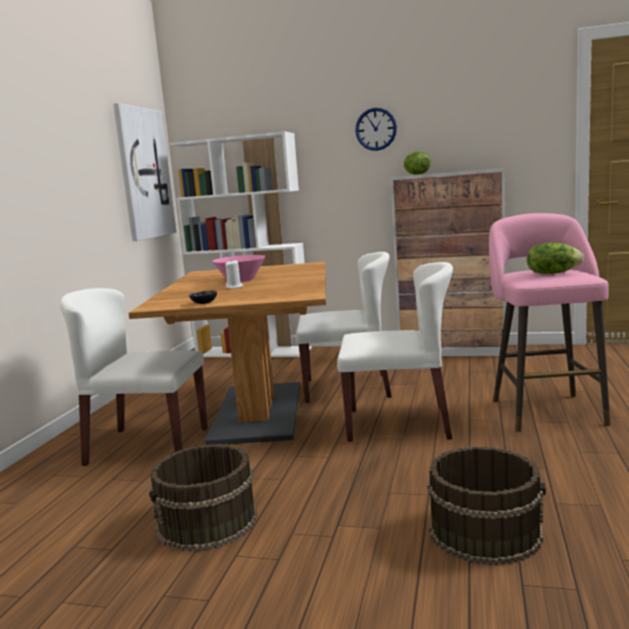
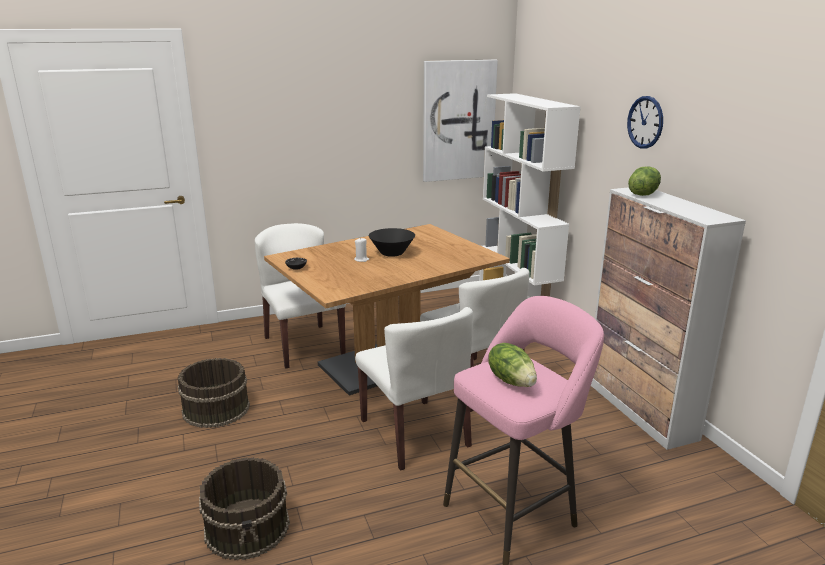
camera: 55 degrees right, 10 degrees up
(241, 280) = (392, 253): pink bowl -> black bowl

